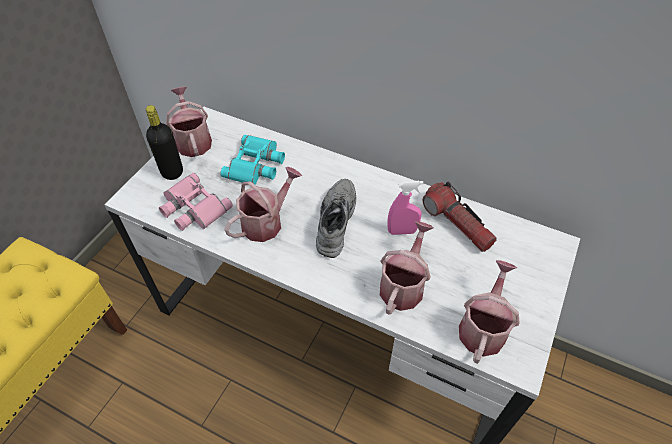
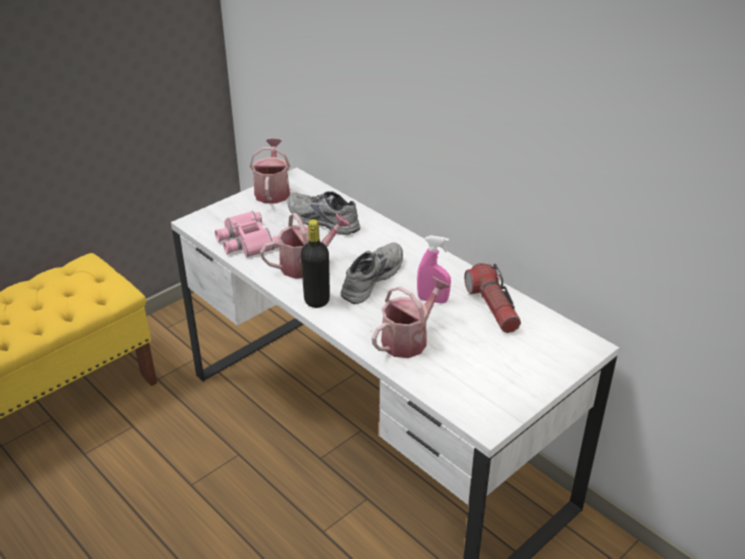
camera: 20 degrees right, 15 degrees down
(172, 172) = (241, 211): black bottle -> black bottle (317, 300)
(256, 165) = (321, 221): turquoise binoculars -> grey shoe
(483, 327) = (468, 388): watering can -> none

